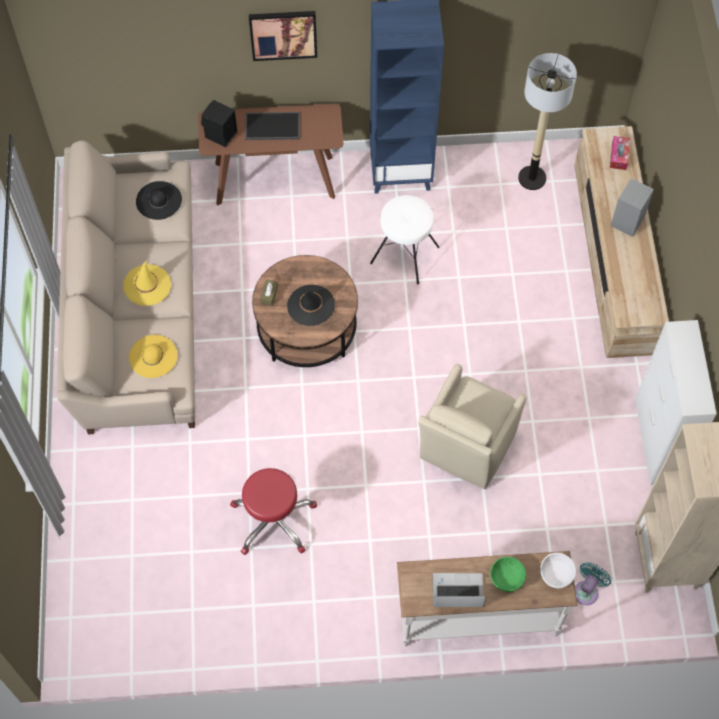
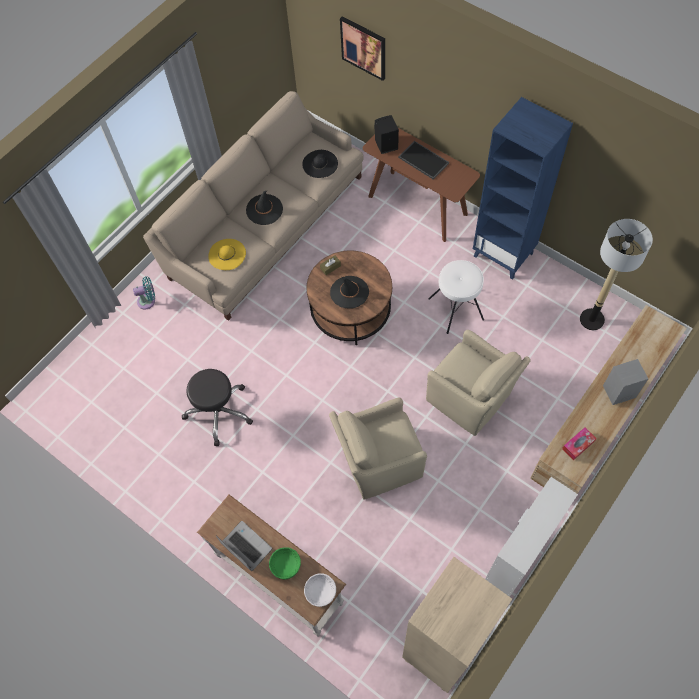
camera: 45 degrees right, 0 degrees up
(147, 285) = (264, 209): yellow hat -> black hat
(273, 519) = (219, 411): red stool -> black stool
(283, 34) = (454, 90): picture -> picture (364, 47)
(493, 328) = (470, 399): none -> beige armchair
(587, 590) = (367, 624): turquoise fan -> turquoise fan (148, 301)
(619, 156) = (656, 342): tissue box -> tissue box (578, 445)

